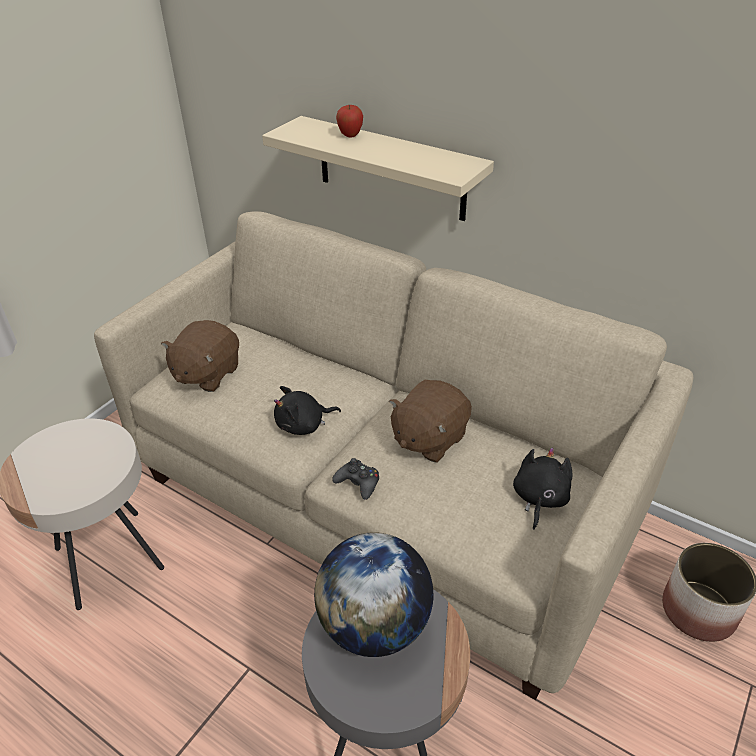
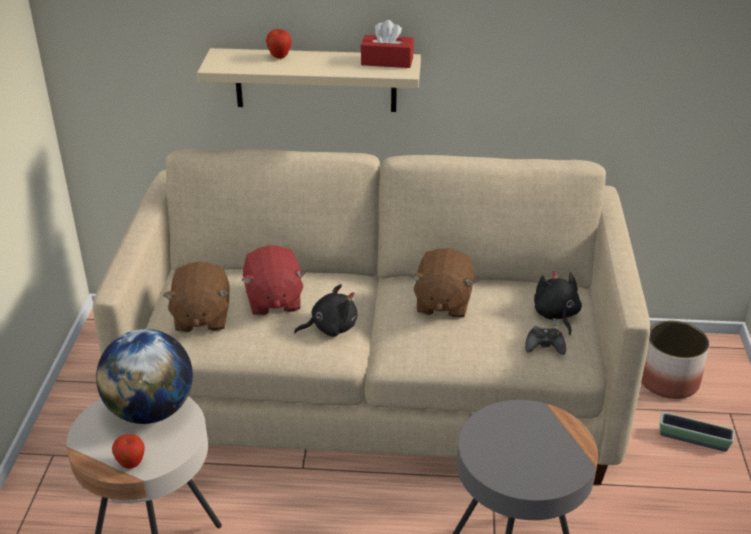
camera: 30 degrees left, 5 degrees down
(36, 492) = (131, 464): none -> apple
(276, 379) = (273, 300): none -> red plush toy
(303, 425) = (330, 327): black plush toy -> black plush toy turned 150 degrees counterclockwise
(358, 483) = (415, 352): black game controller -> black game controller (544, 346)
(375, 625) = (509, 437): globe -> globe (151, 411)
(449, 161) = (387, 61): none -> red tissue box
(683, 697) = (693, 439): none -> planter

